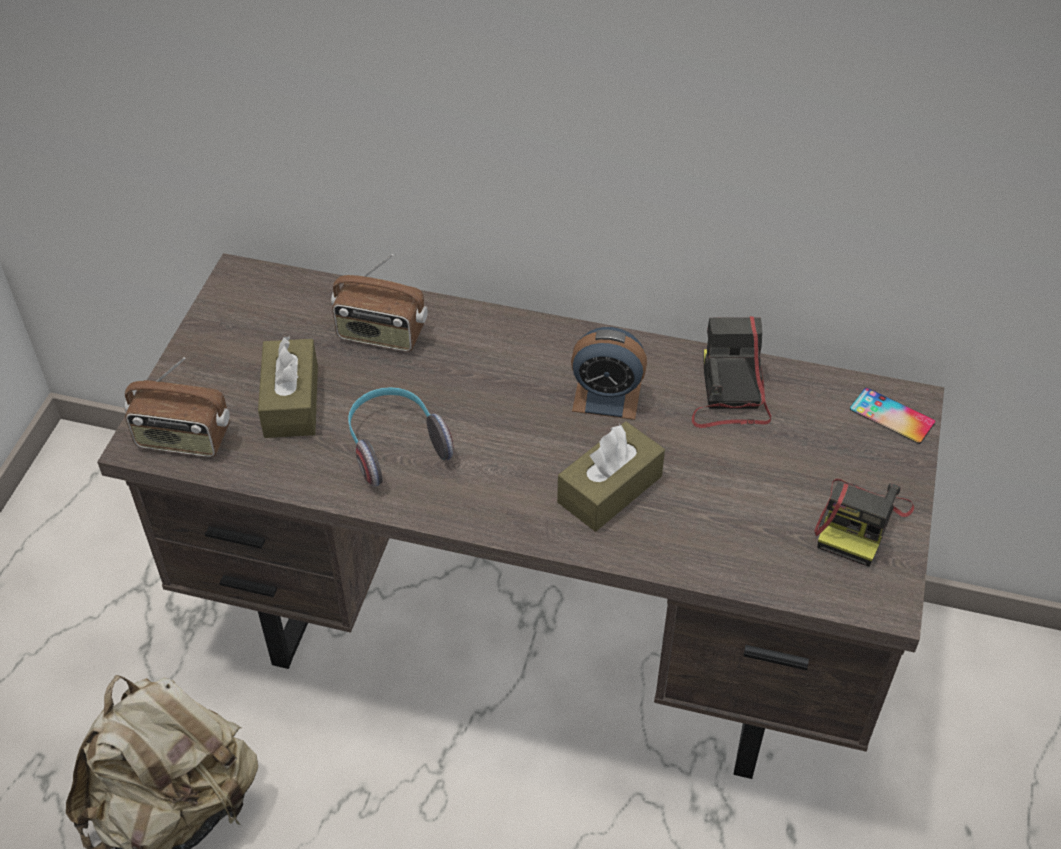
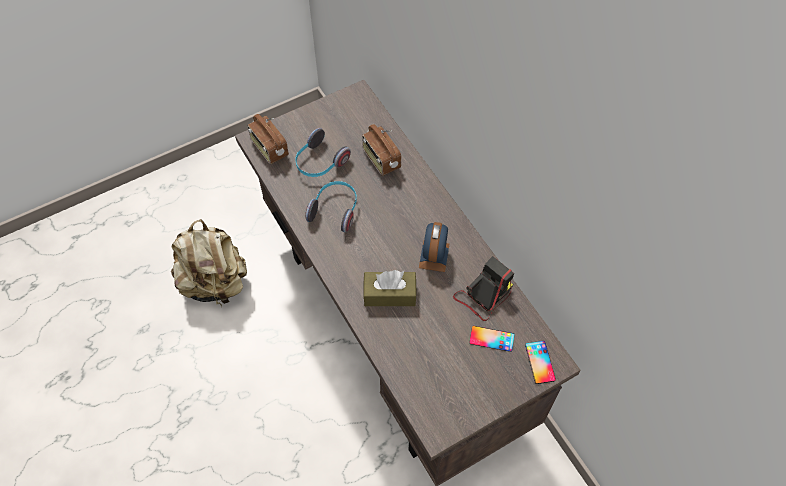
camera: 45 degrees right, 10 degrees up
(291, 401) = (320, 163): brown tissue box -> headphones
(606, 397) = (434, 255): alarm clock -> alarm clock turned 45 degrees clockwise
(804, 436) = (491, 338): none -> phone
(859, 522) = (468, 392): camera -> none

